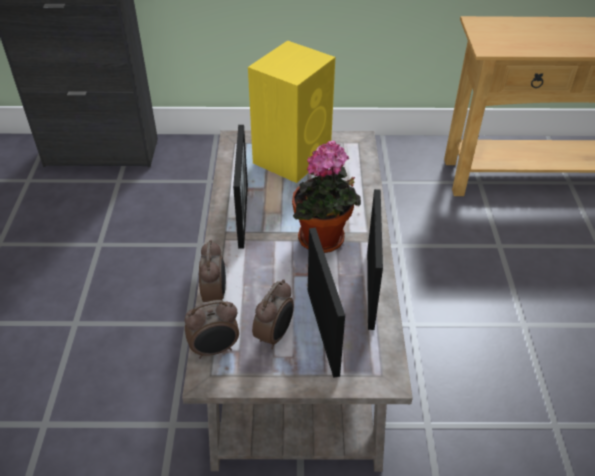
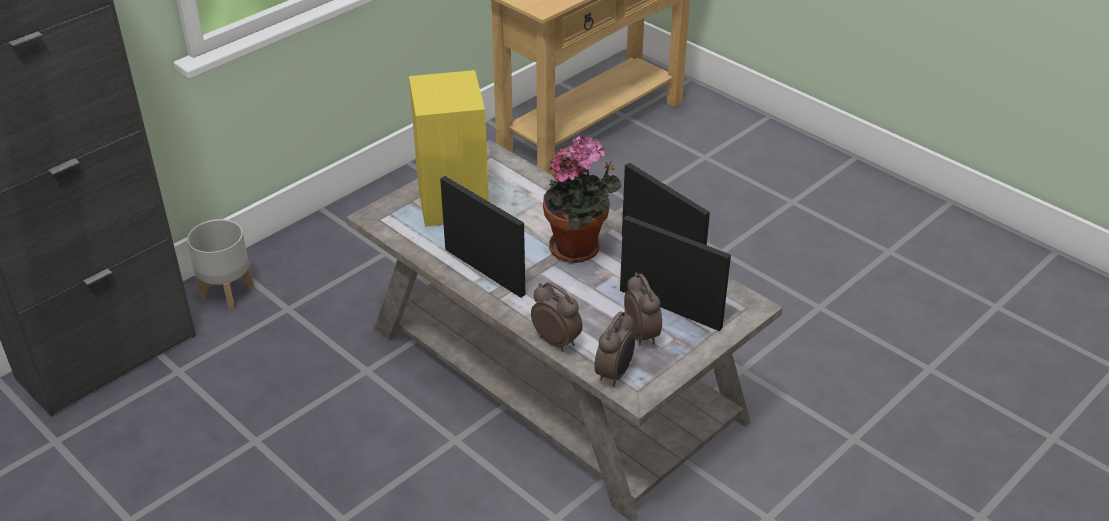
camera: 45 degrees left, 5 degrees down
(193, 153) = (226, 293): none -> grey planter

